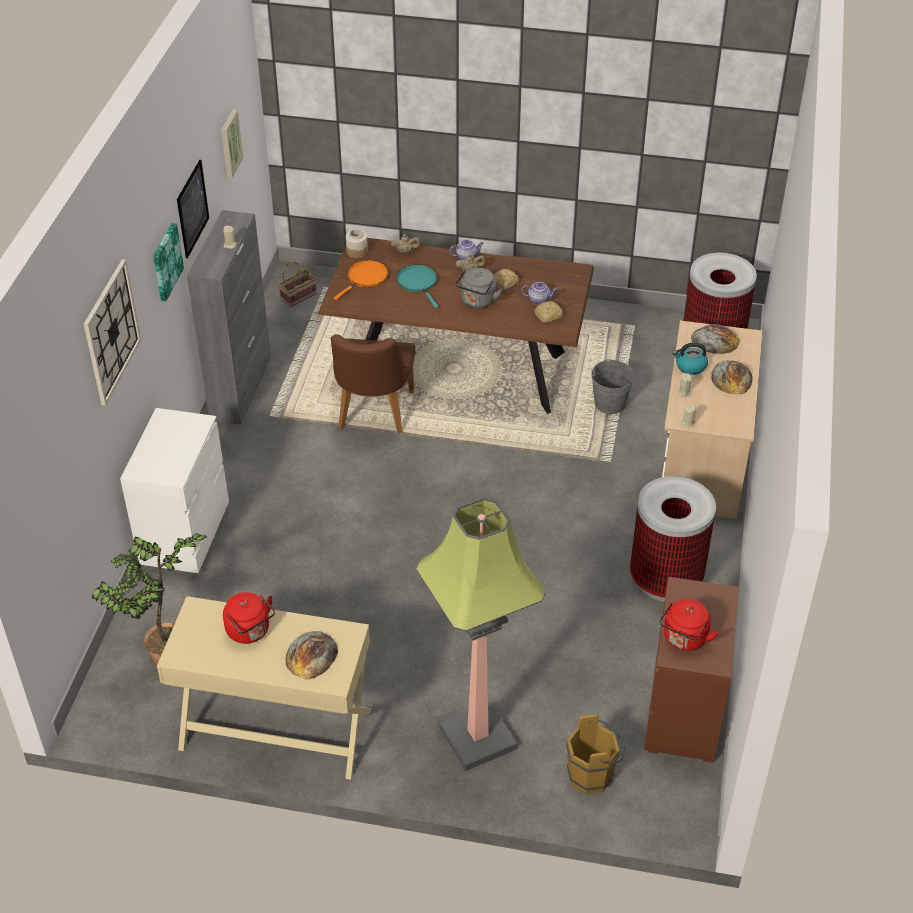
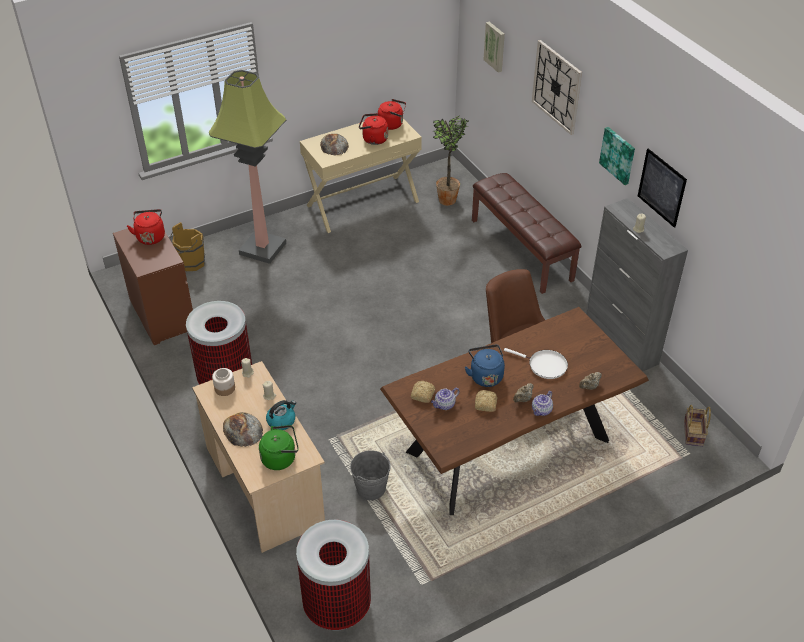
camera: 140 degrees right, 0 degrees up
(185, 533) = (522, 249): white dresser -> brown bench
(193, 643) = (392, 124): none -> red kettle
(229, 143) = (732, 247): picture -> picture (495, 46)
(357, 252) = (621, 364): jar -> jar (225, 388)
(366, 278) = (583, 347): orange frying pan -> none
(418, 283) = (544, 365): turquoise frying pan -> white frying pan
(477, 302) = (485, 375): grey kettle -> blue kettle
(715, 340) = (281, 458): bread -> green kettle

